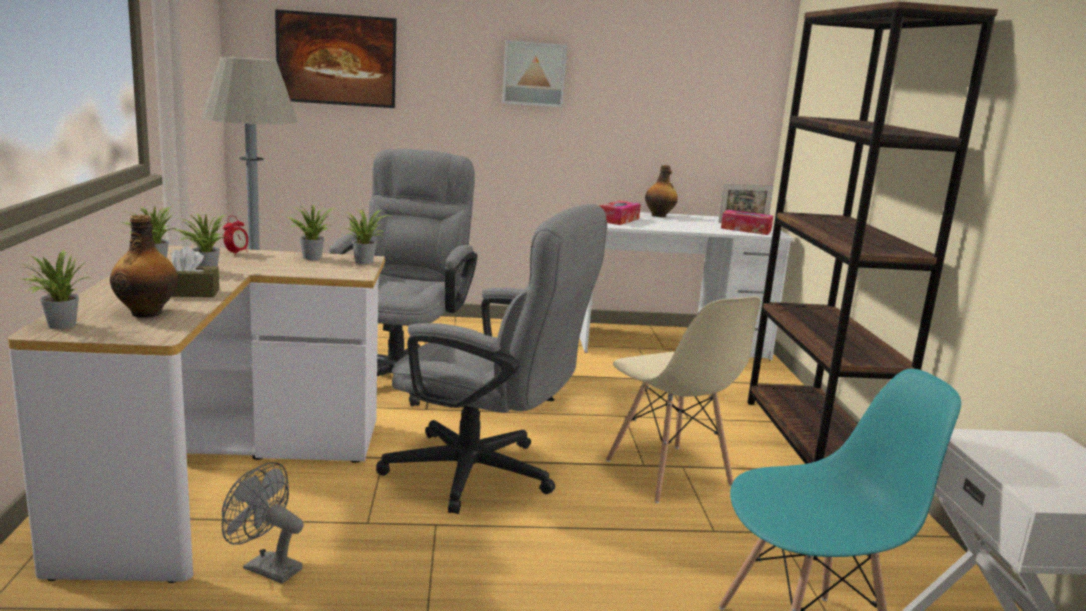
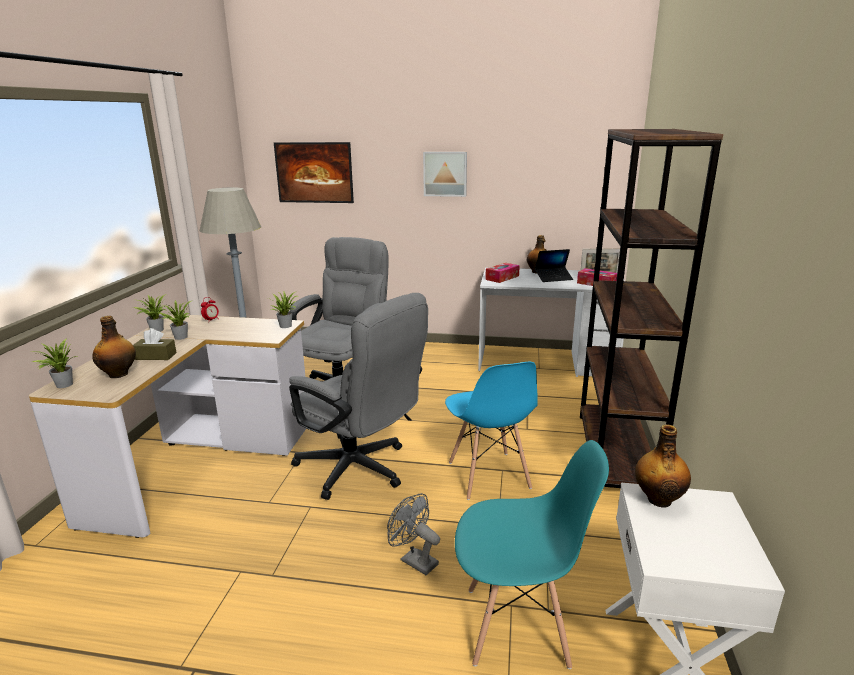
camera: 15 degrees right, 5 degrees up
(265, 567) = (193, 531): grey fan -> grey fan (414, 560)
(310, 257) = (254, 323): potted plant -> none
(668, 474) = (488, 476): beige chair -> blue chair
(686, 222) = (553, 278): none -> laptop
(990, 441) = (658, 499): none -> bottle

